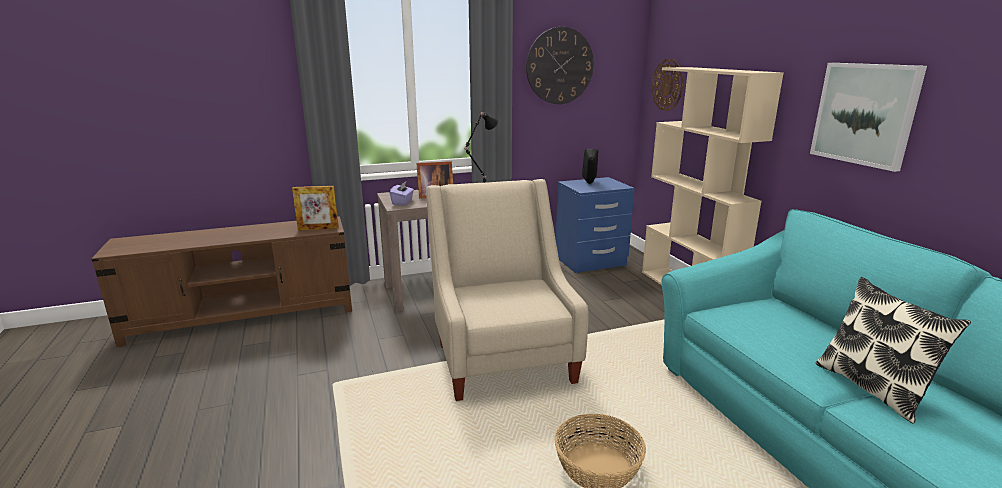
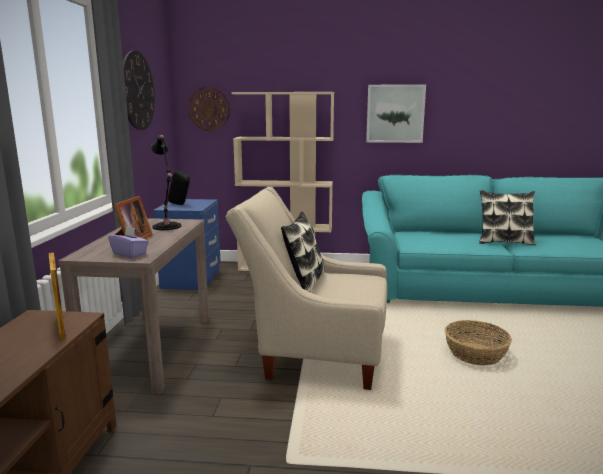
camera: 65 degrees left, 5 degrees down
(318, 228) = (61, 326): picture frame -> picture frame turned 135 degrees clockwise
(502, 281) = (304, 282): none -> pillow

